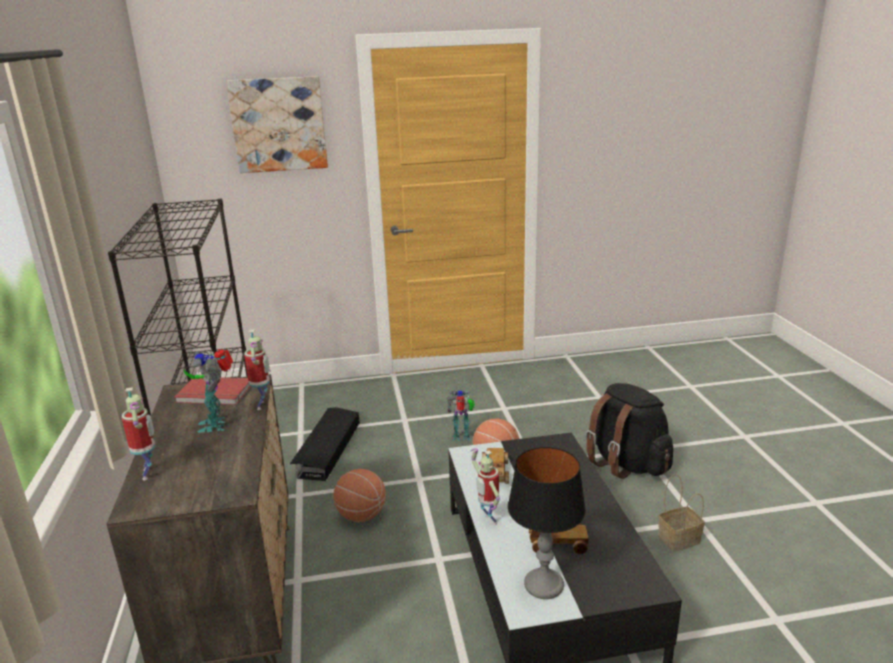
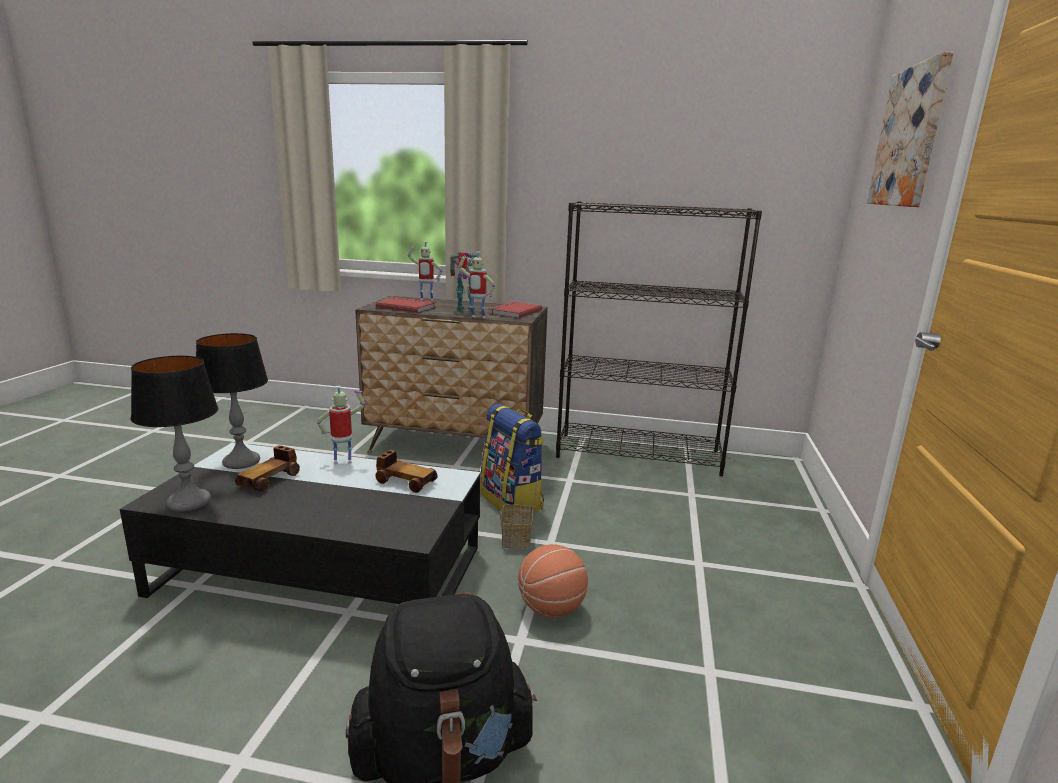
camera: 110 degrees right, 5 degrees down
(218, 468) = (407, 307): none -> red book
(327, 449) = (646, 503): black storage box -> none
(361, 515) = (512, 501): basketball -> backpack
(462, 437) = (628, 597): toy robot -> none
(631, 564) = (189, 502): none -> table lamp
(679, 538) = (239, 711): basket -> basket (517, 539)

